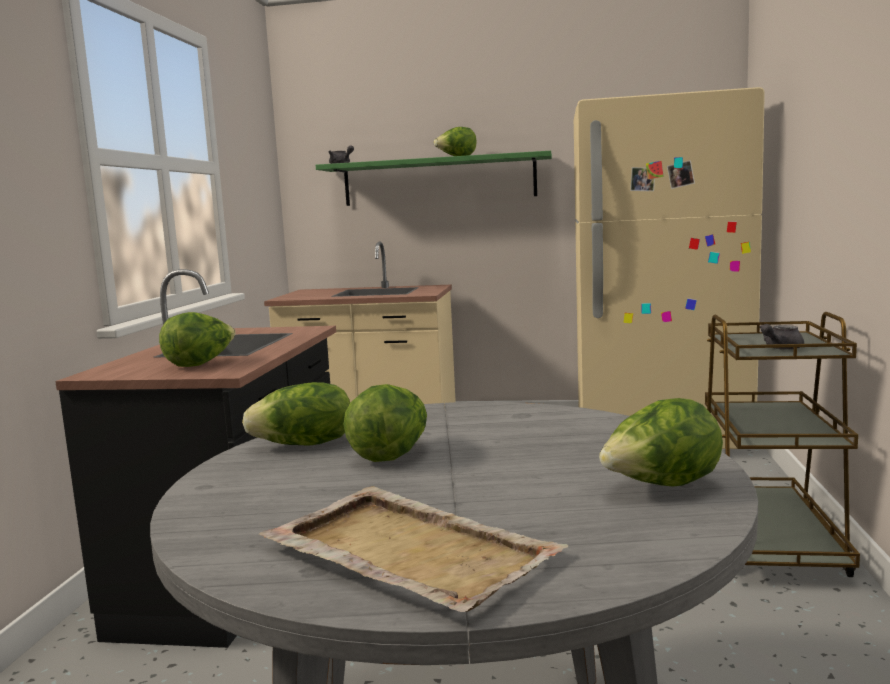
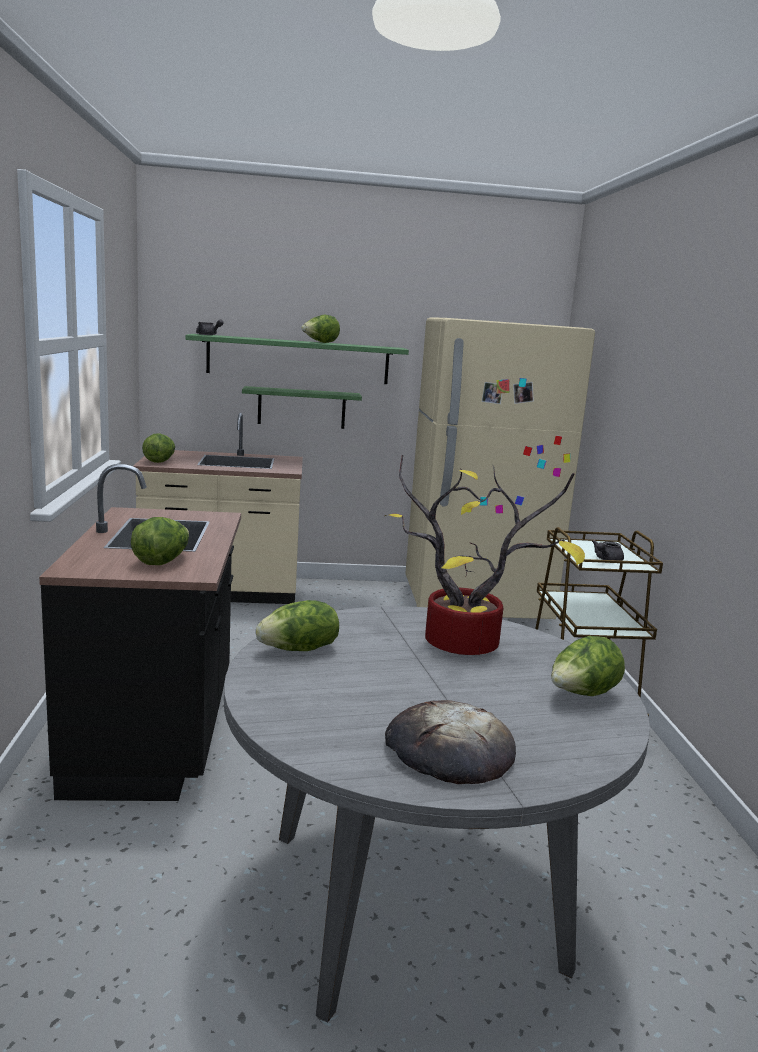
camera: 15 degrees left, 5 degrees up
(391, 454) = (376, 661): lettuce -> lettuce (160, 461)
(407, 551) = (448, 750): beige tray -> bread
(447, 232) = (301, 408): none -> green shelf
(530, 433) = (467, 642): none -> potted plant

